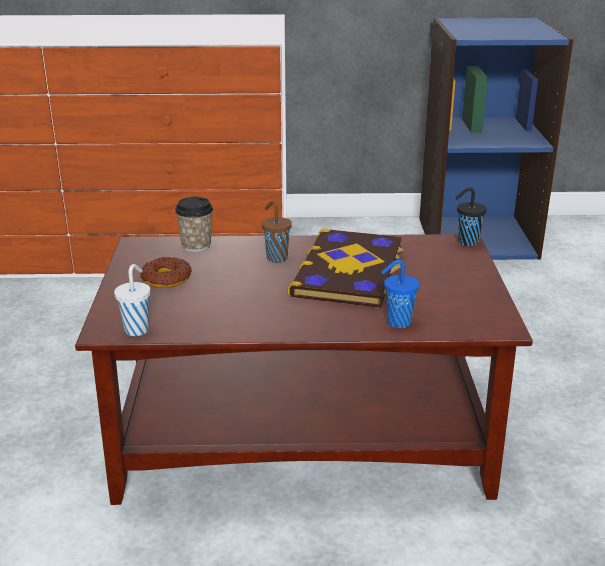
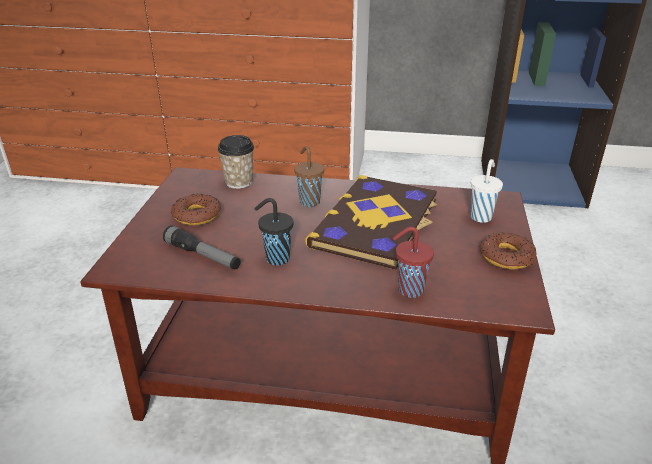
camera: 10 degrees right, 5 degrees up
(137, 329) = (145, 270): white cup -> white cup (481, 217)
(189, 313) = (203, 256): none -> flashlight
(397, 322) = (408, 290): blue cup -> red cup
(466, 242) = (505, 200): black cup -> black cup (276, 259)
(479, 289) = (506, 257): none -> donut

